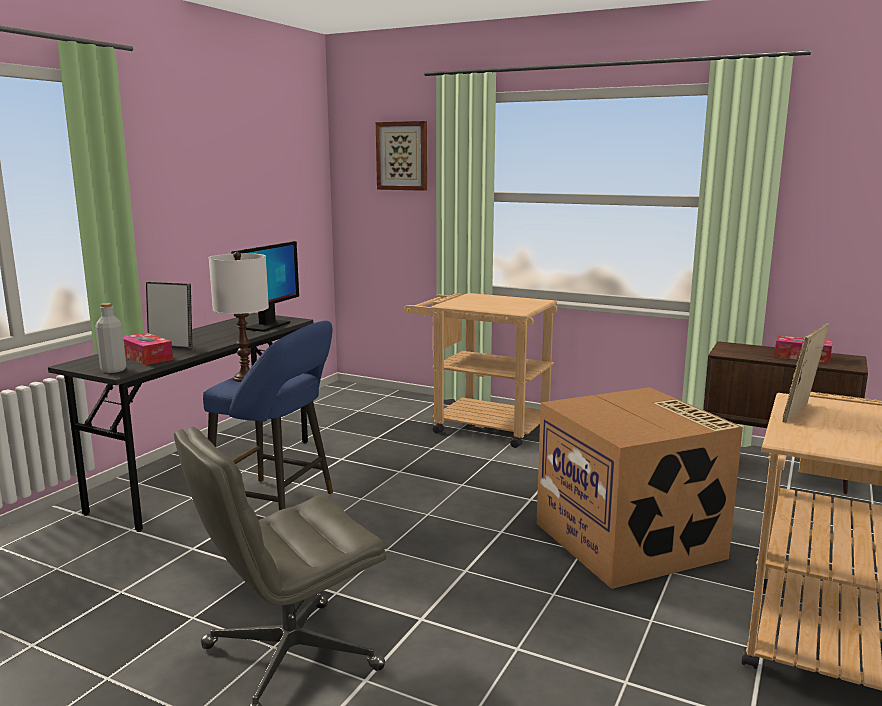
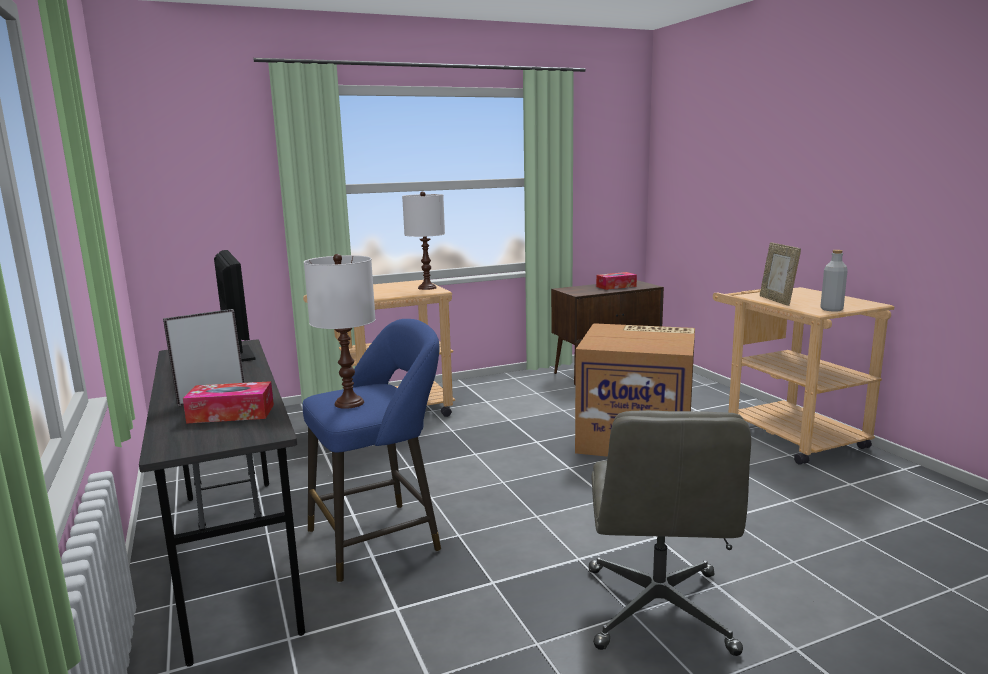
camera: 50 degrees left, 0 degrees up
(113, 370) = (250, 434): grey bottle -> grey bottle (831, 309)
(402, 156) = (221, 150): picture -> none
(522, 307) = (427, 288): none -> white table lamp

